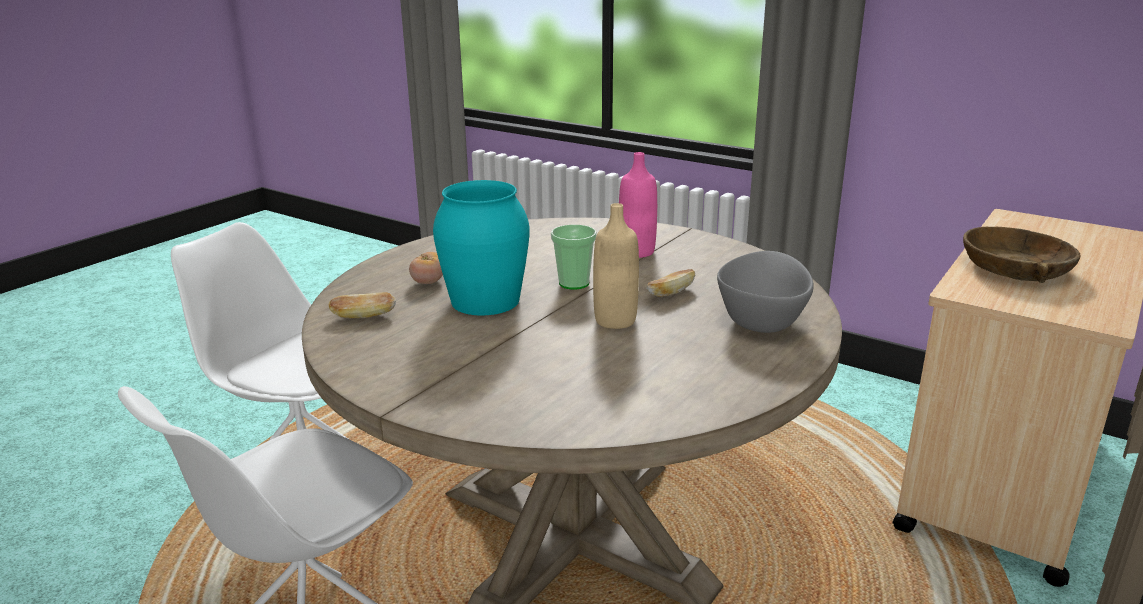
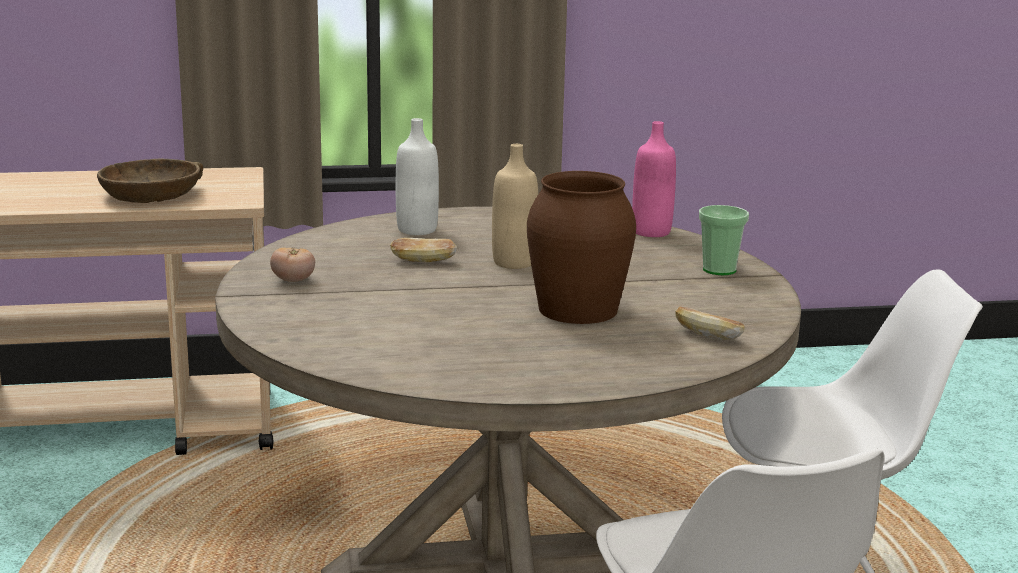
camera: 135 degrees left, 5 degrees down
(428, 282) = (595, 344): tomato -> tomato (293, 281)
(486, 300) = (576, 309): turquoise vase -> brown vase
(574, 283) = (472, 294): cup -> cup (719, 270)
(636, 252) = (342, 296): pink bottle -> pink bottle (651, 232)
(763, 319) = (417, 230): grey bowl -> white bottle

